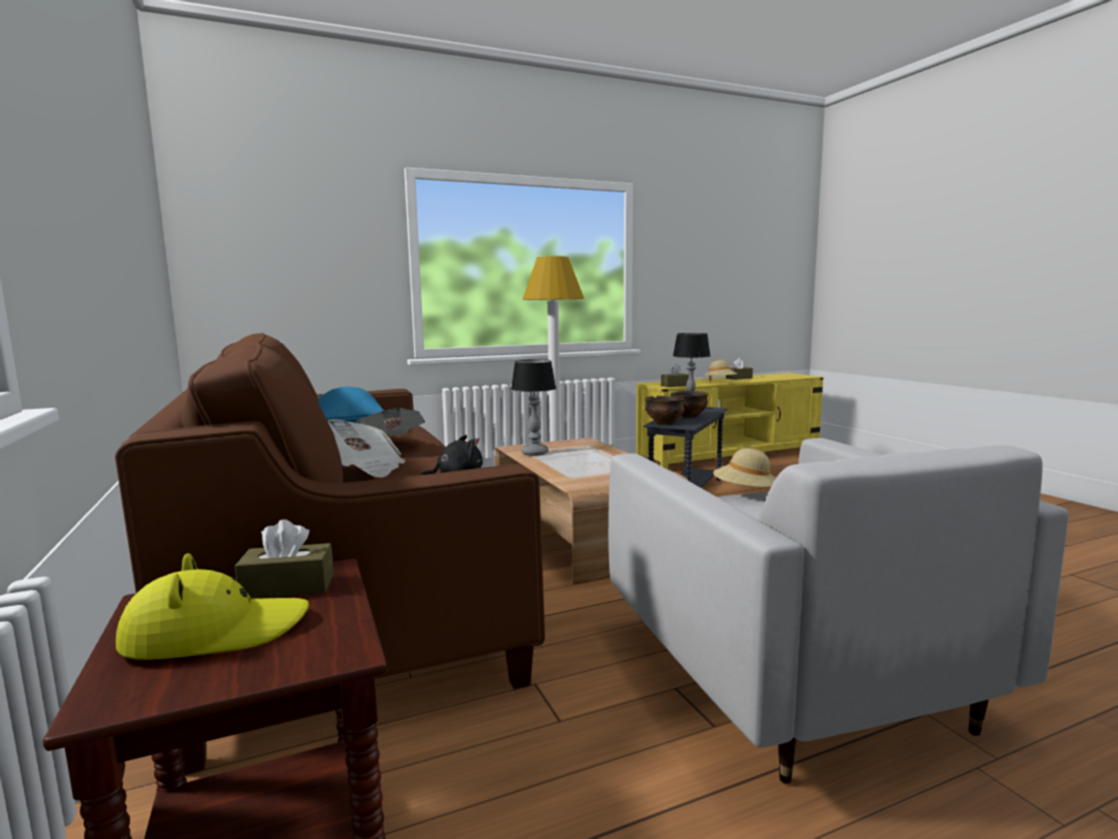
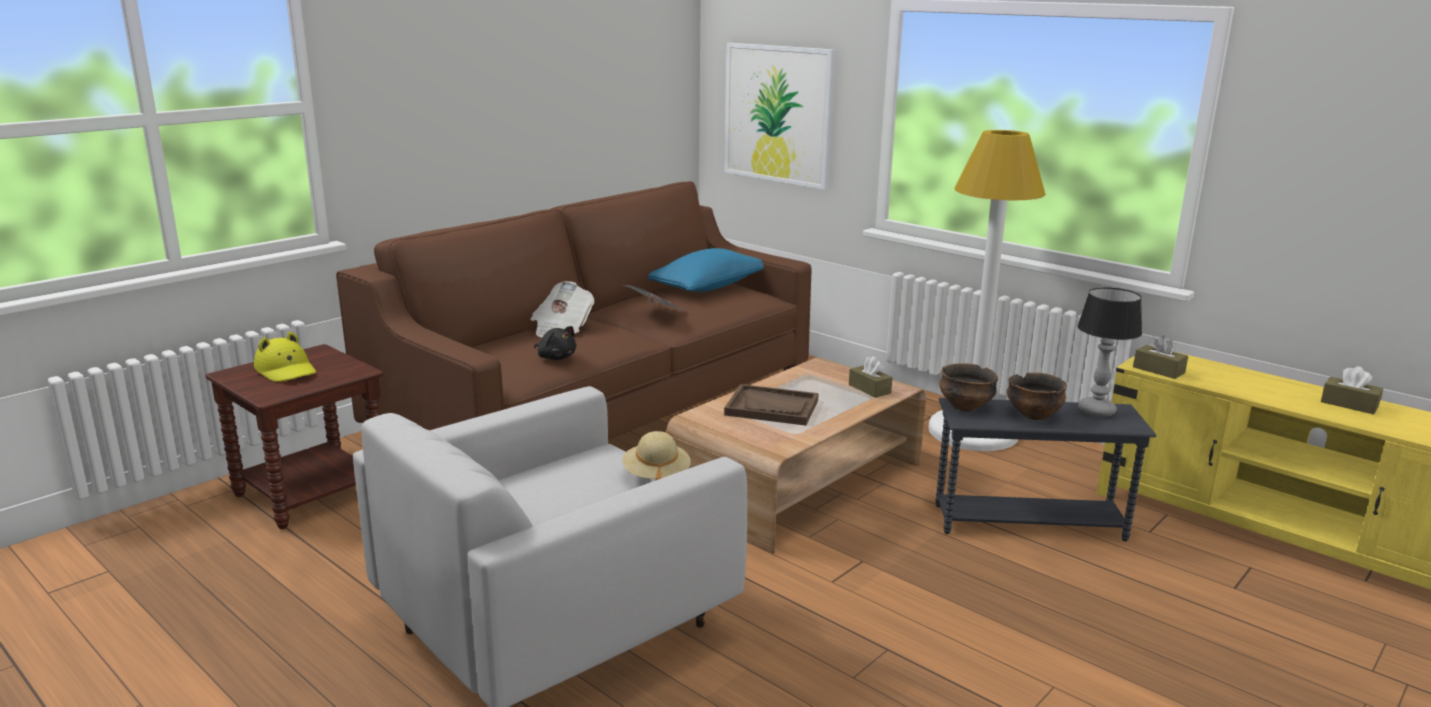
camera: 65 degrees right, 10 degrees up
(288, 587) = (338, 368): brown tissue box -> brown tissue box (869, 389)
(290, 272) = (778, 114): none -> picture
(534, 453) = (806, 377): table lamp -> none
(584, 467) = (772, 407): none -> brown tray
(720, 383) = (1253, 395): beige hat -> none

